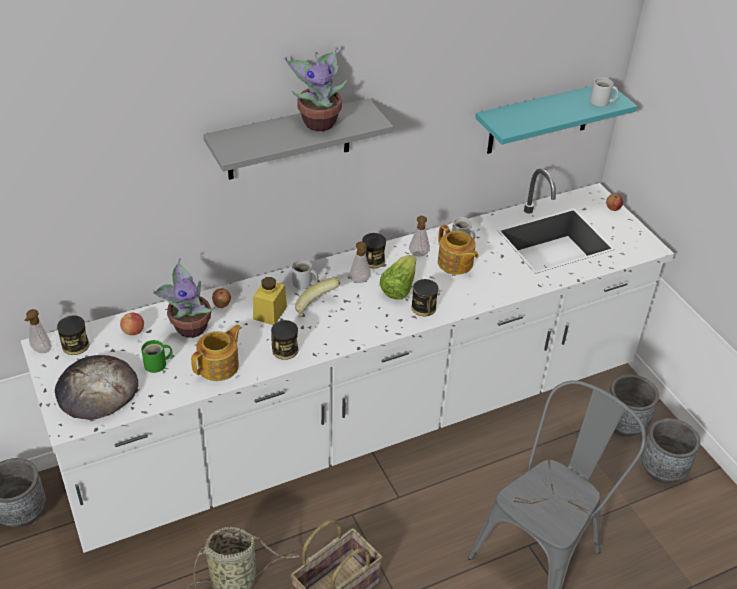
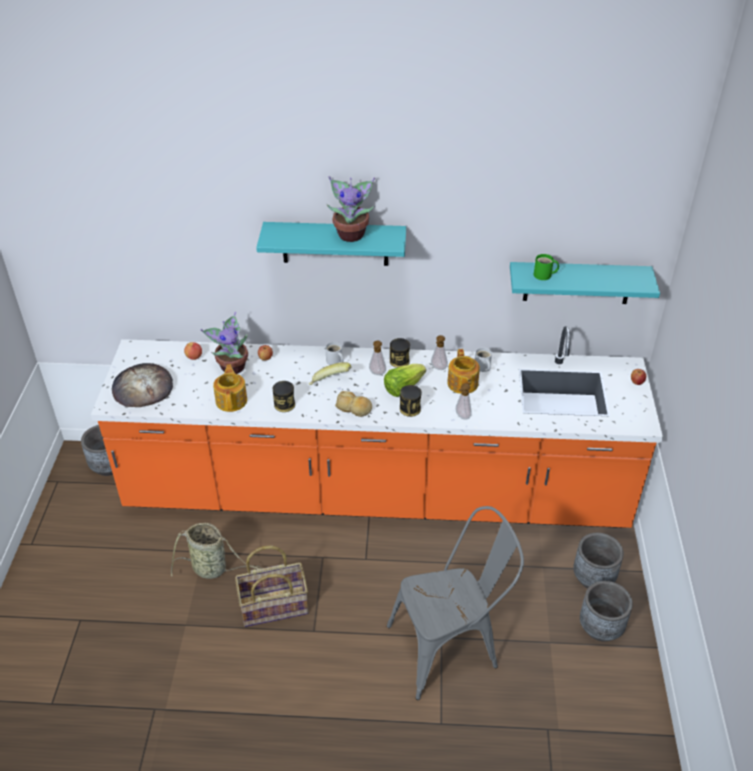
camera: 30 degrees right, 0 degrees up
(41, 351) = (128, 350): soap dispenser -> soap dispenser (462, 417)
(75, 345) = (151, 354): can -> none
(157, 364) = (193, 385): green mug -> green mug (544, 275)
(219, 366) = (232, 400): teapot -> teapot turned 75 degrees counterclockwise
(270, 313) = (294, 375): yellow jar -> none
(289, 140) = (335, 243): grey shelf -> turquoise shelf
(362, 423) = (376, 494): white counter -> orange counter
(365, 327) = (354, 408): none -> bread
(601, 102) = (628, 281): white mug -> none

